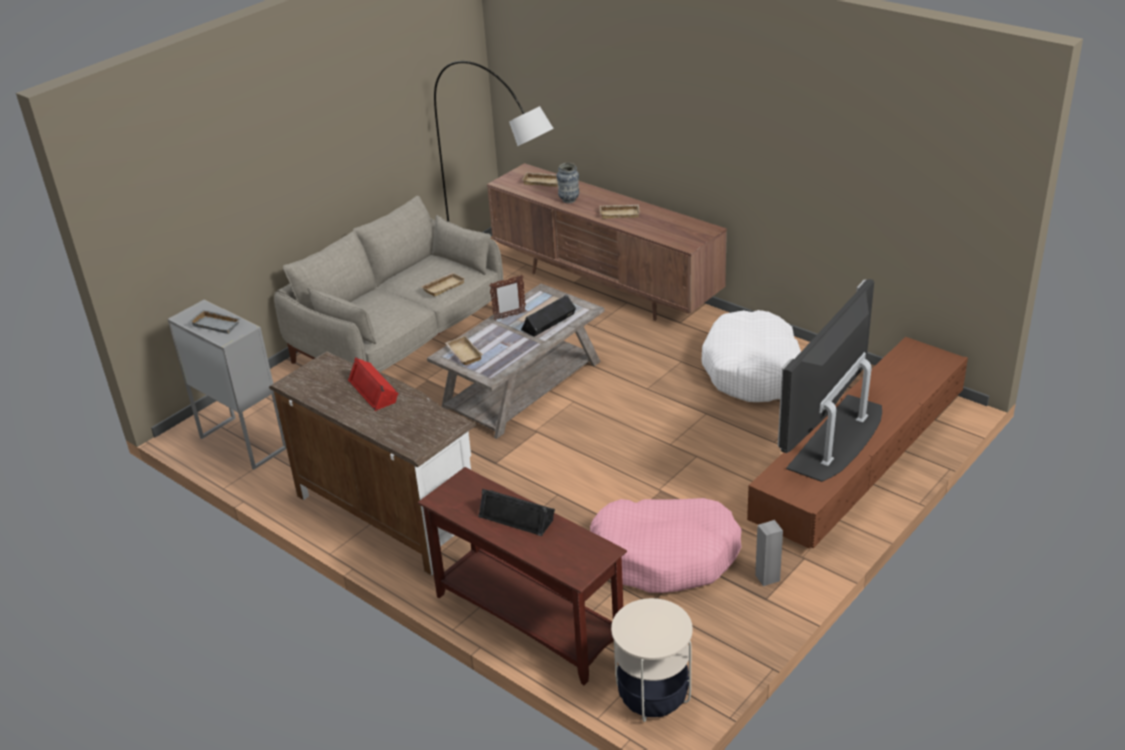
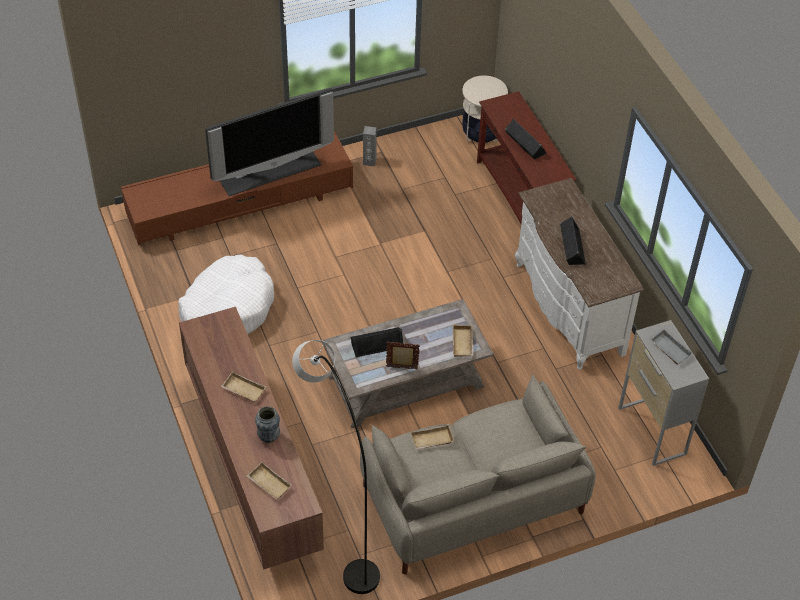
camera: 155 degrees left, 15 degrees up
(374, 390) = (571, 246): red speaker -> black speaker
(665, 555) = (413, 200): pink dog bed -> none

